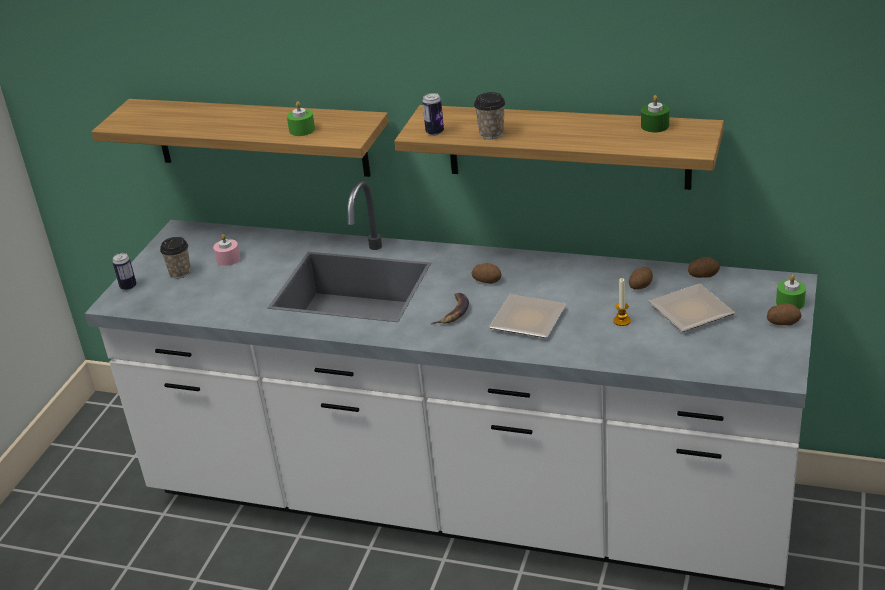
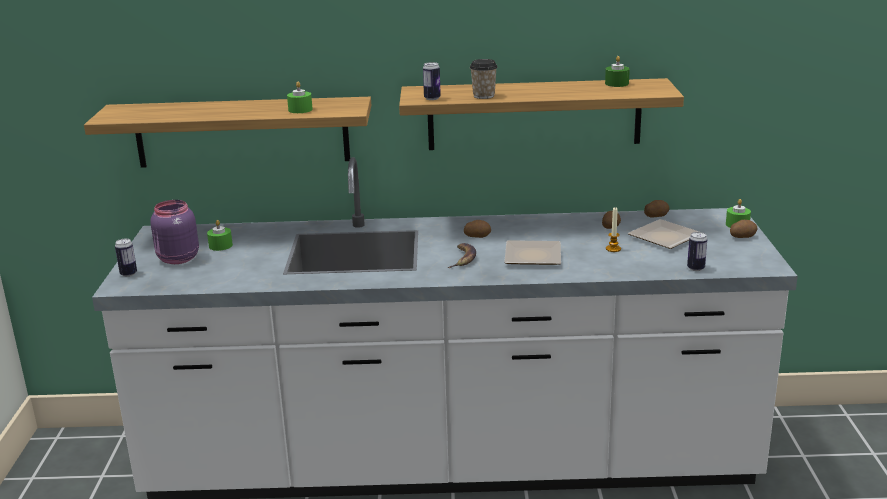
camera: 20 degrees left, 10 degrees down
(180, 272) = (177, 259): cup -> purple jar
(228, 259) = (220, 245): pink candle -> green candle
(695, 364) = (695, 268): none -> can

